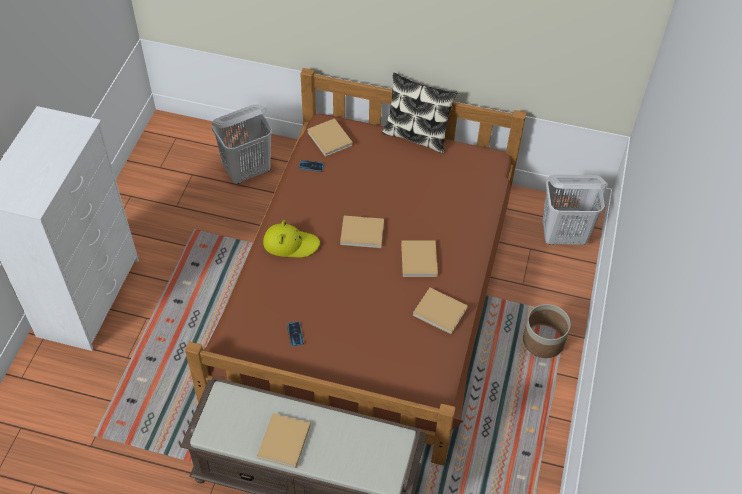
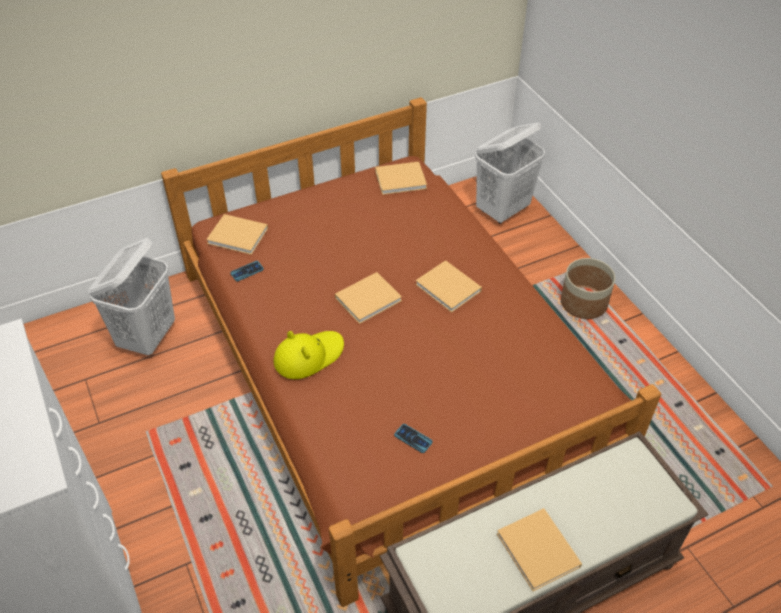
camera: 40 degrees left, 5 degrees down
(416, 136) = (319, 186): pillow -> none
(441, 312) = (521, 319): beige book -> beige book (402, 179)

